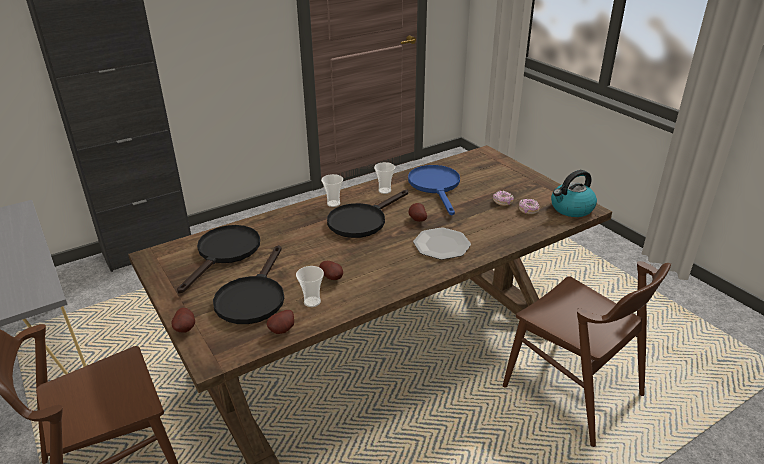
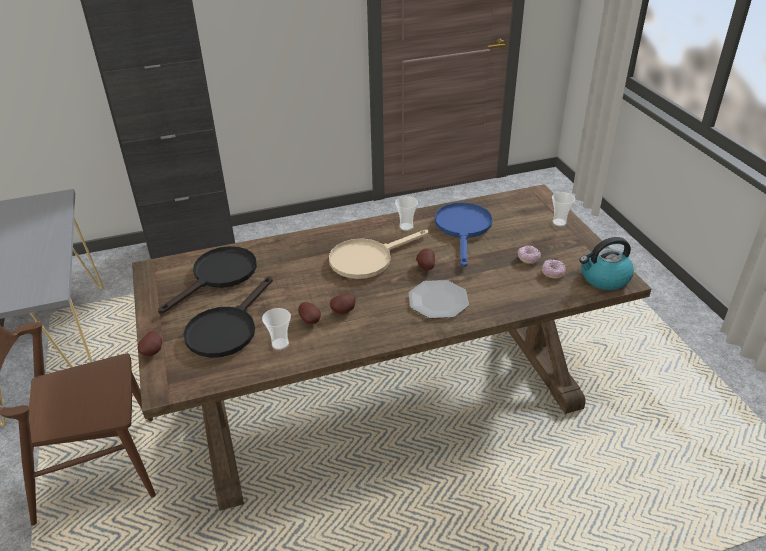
camera: 15 degrees right, 5 degrees up
(283, 330) = (240, 370): potato -> potato (344, 311)
(333, 203) = (347, 235): cup -> cup (559, 222)
(362, 220) = (368, 259): black frying pan -> beige frying pan
(573, 391) = (573, 478): brown chair -> none

